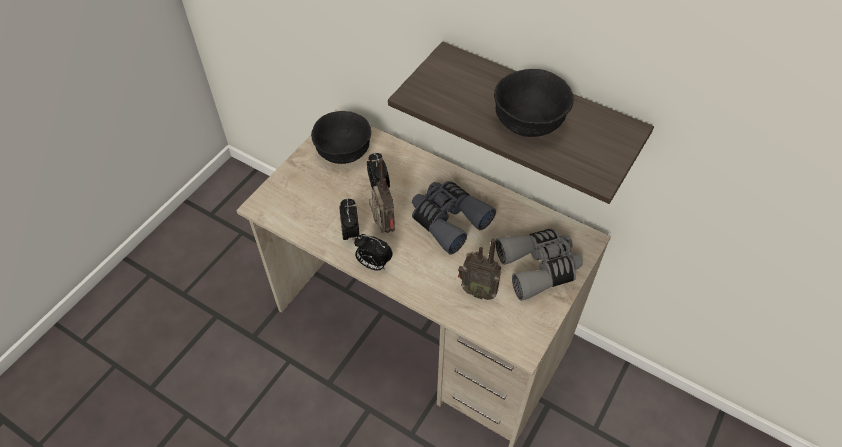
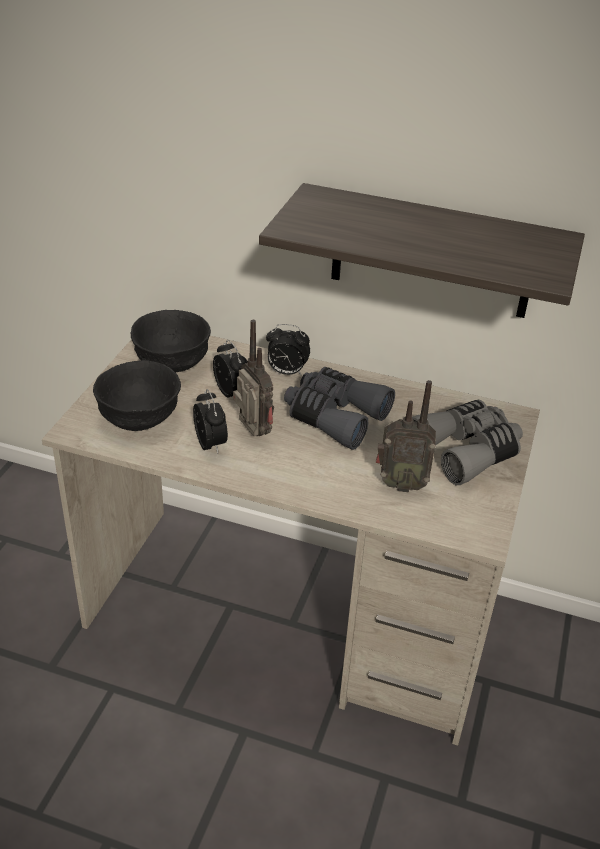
camera: 15 degrees left, 15 degrees down
(373, 264) = (253, 474): alarm clock -> alarm clock (286, 372)
(529, 122) = (442, 241): black bowl -> black bowl (140, 418)

